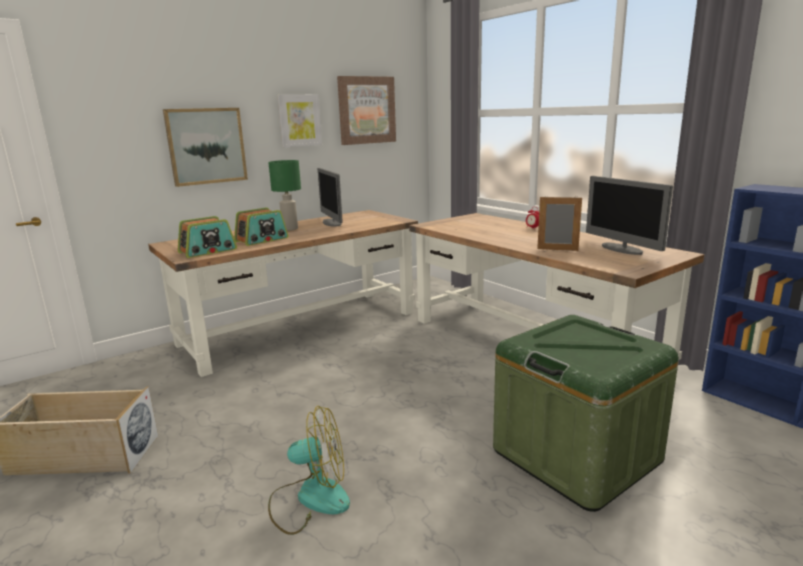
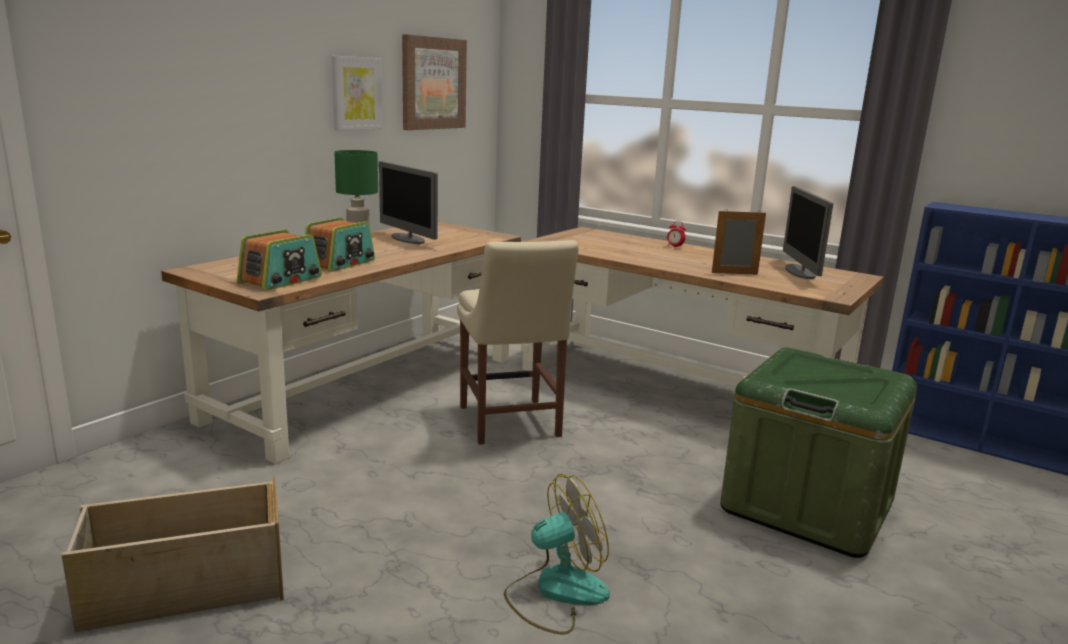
camera: 20 degrees left, 0 degrees up
(206, 146) = (240, 125): picture -> none
(377, 362) = (510, 424): none -> beige chair
(622, 249) = (800, 272): monitor -> monitor turned 45 degrees clockwise

